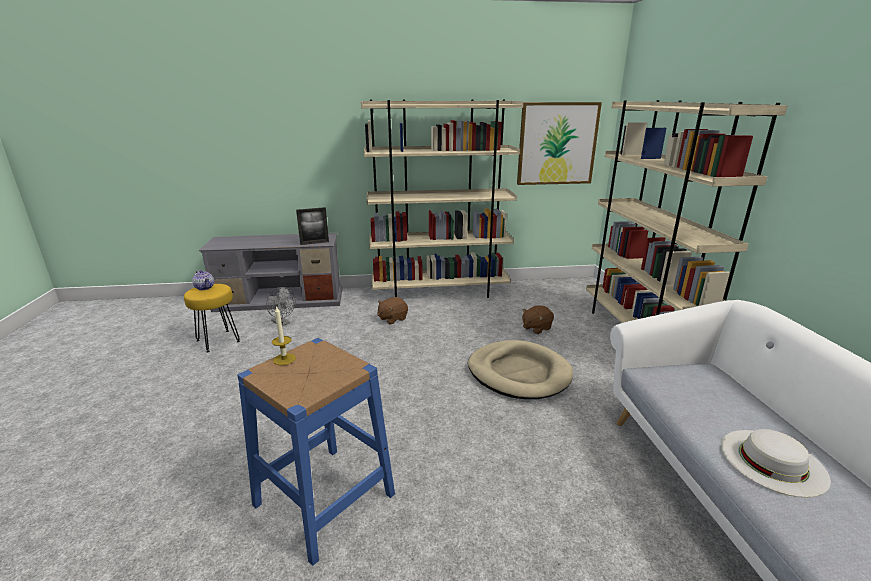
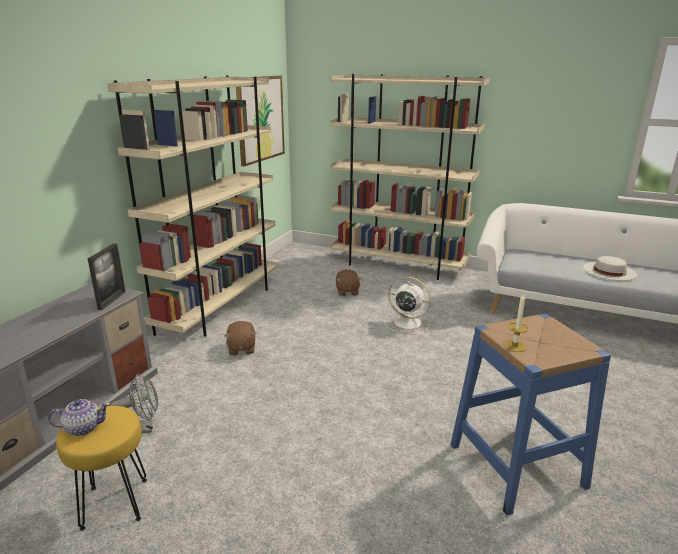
camera: 60 degrees left, 0 degrees up
(518, 373) = (406, 322): beige dog bed -> white fan

